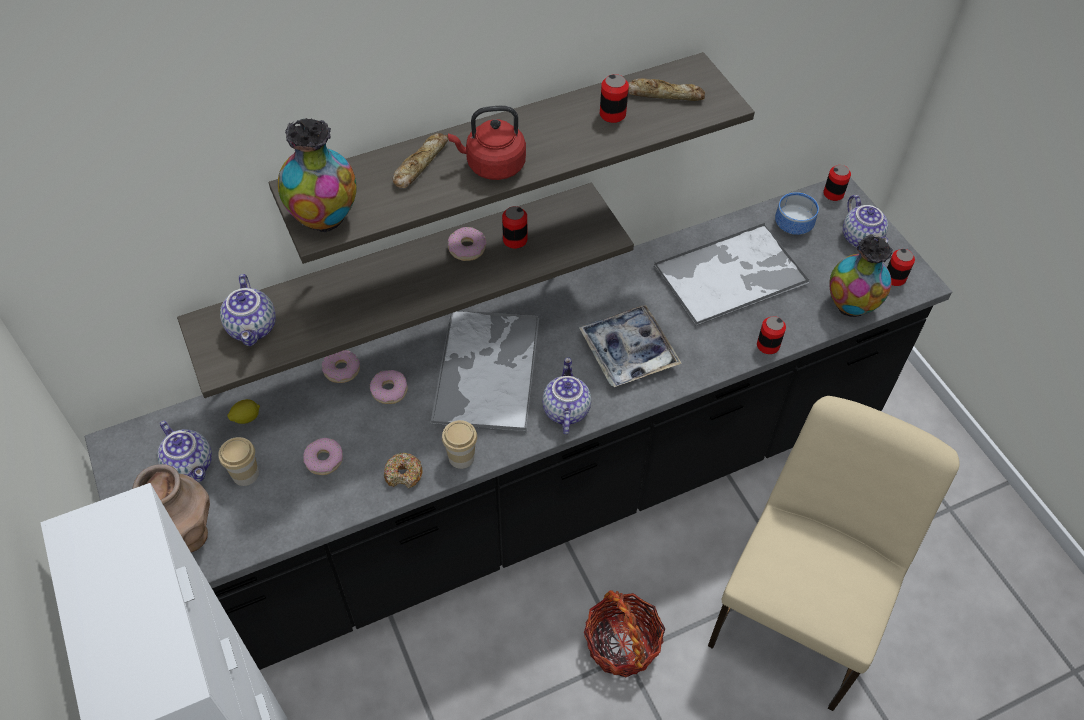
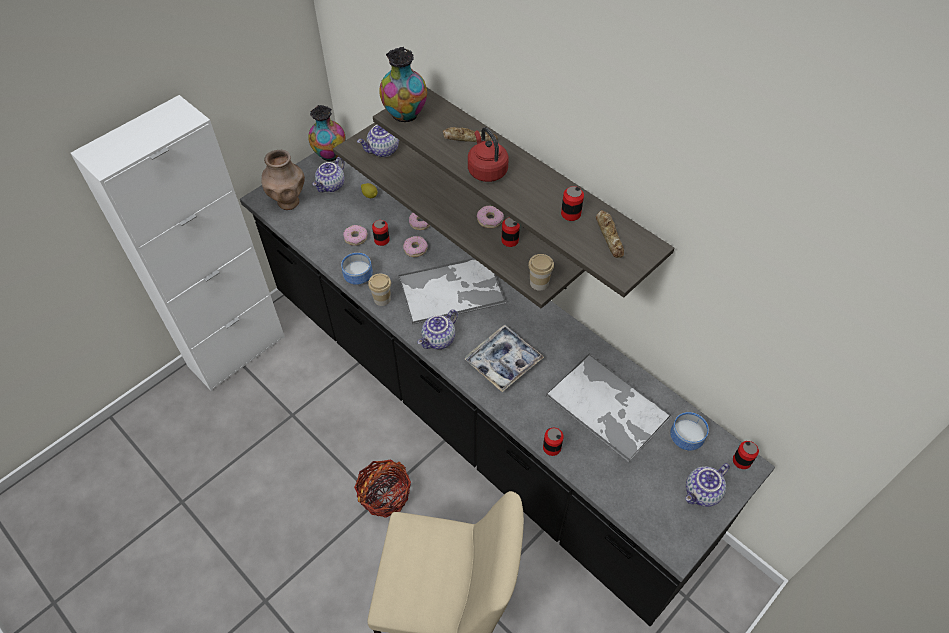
camera: 70 degrees right, 0 degrees up
(245, 474) = (334, 209): cup -> cup (539, 283)
(403, 474) = (359, 276): donut -> bowl
(564, 410) = (439, 340): teapot -> teapot turned 150 degrees clockwise
(851, 306) = (622, 499): vase -> vase (330, 155)
(894, 278) = (671, 527): can -> can (382, 240)

